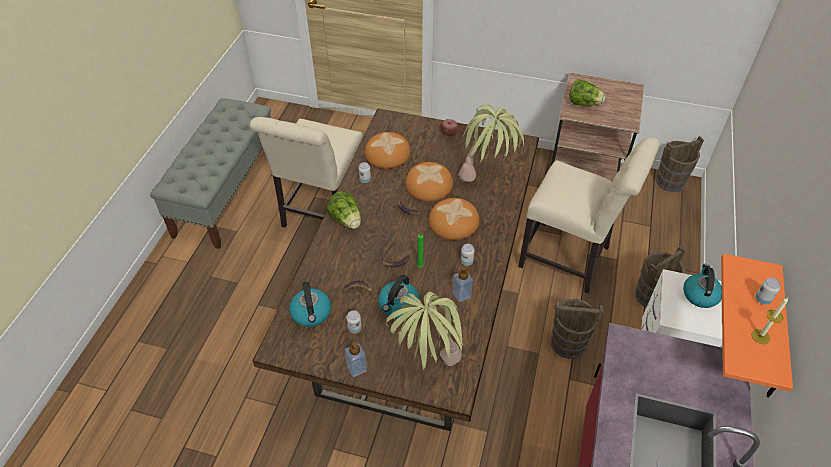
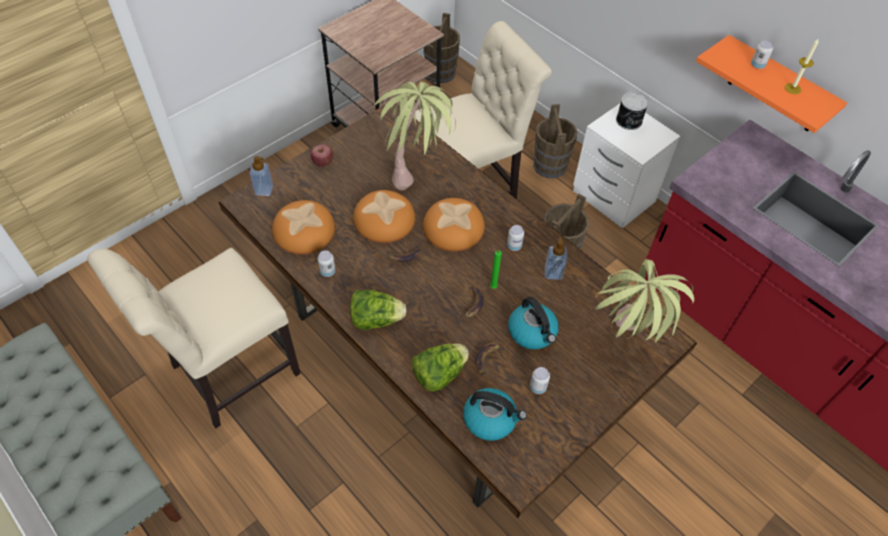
camera: 60 degrees left, 5 degrees up
(321, 214) = (227, 373): beige chair -> beige chair turned 90 degrees clockwise
(356, 368) = (591, 410): soap dispenser -> soap dispenser (264, 190)
(583, 103) = (372, 45): lettuce -> lettuce (439, 374)
(700, 294) = (629, 121): kettle -> can

